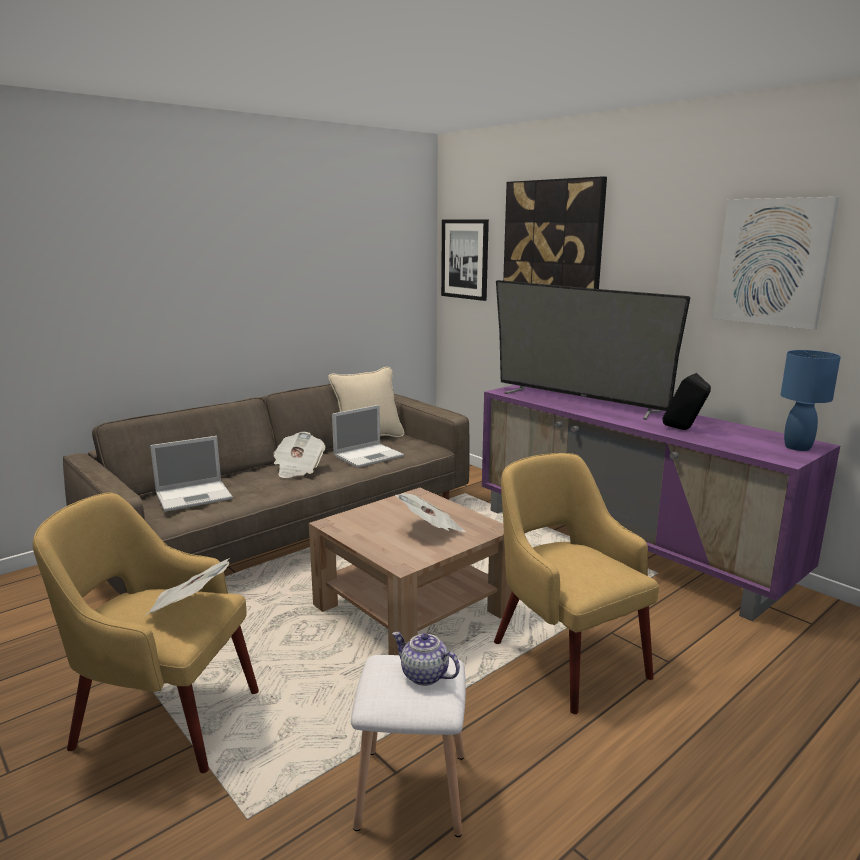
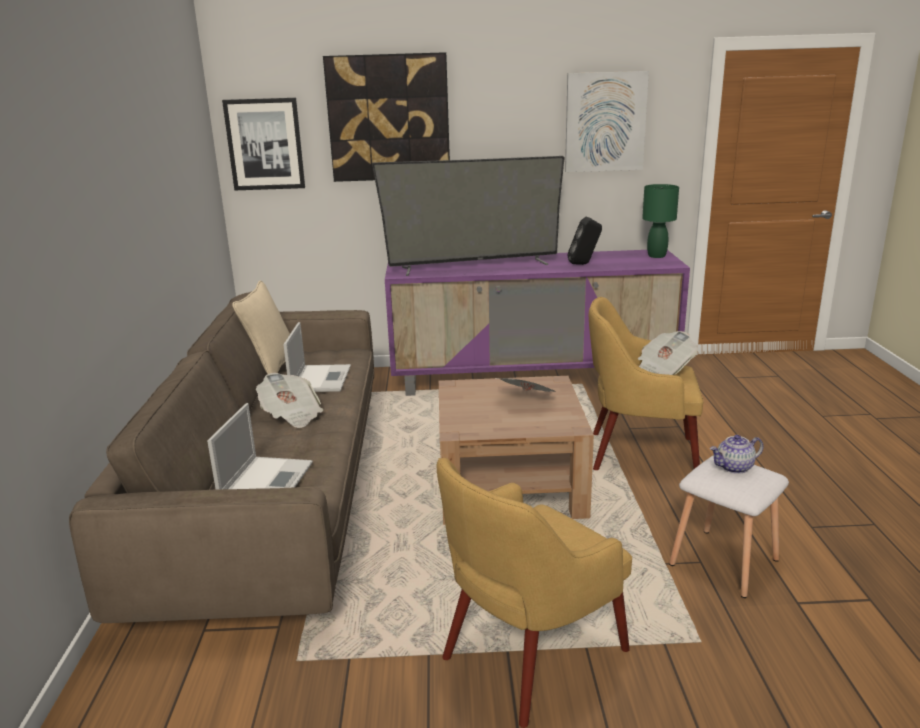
camera: 50 degrees left, 5 degrees up
(190, 606) = (552, 525): newspaper -> newspaper (662, 371)
(797, 447) = (656, 256): blue table lamp -> green table lamp

